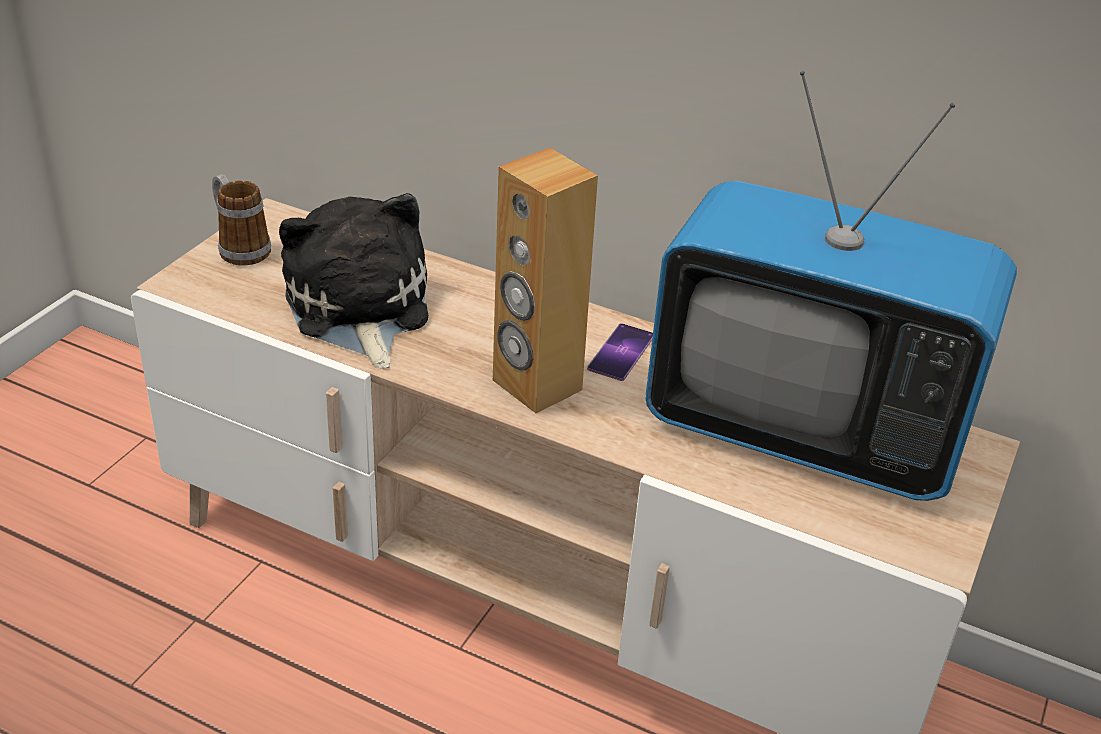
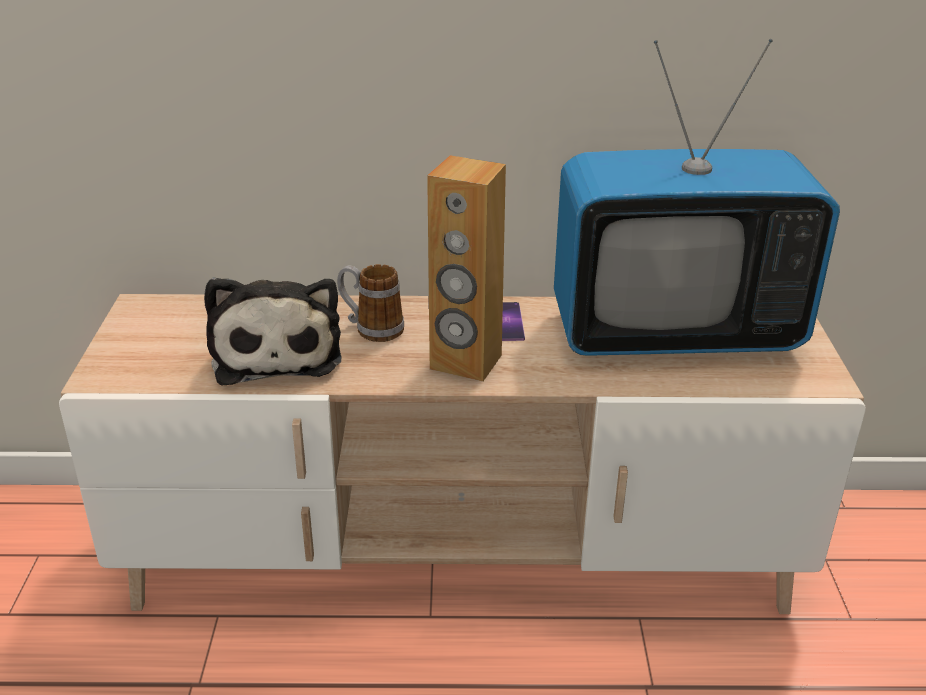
camera: 25 degrees left, 5 degrees down
(239, 248) = (131, 336): mug -> mug (371, 328)
(358, 310) = (277, 352): plush toy -> plush toy turned 150 degrees counterclockwise

